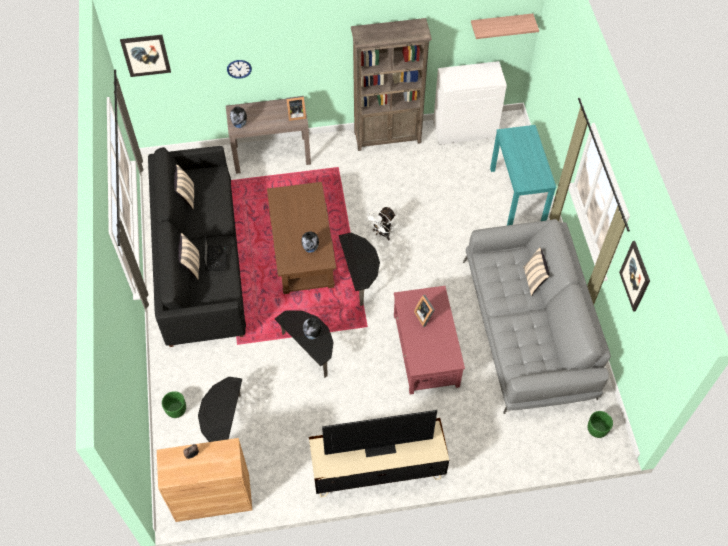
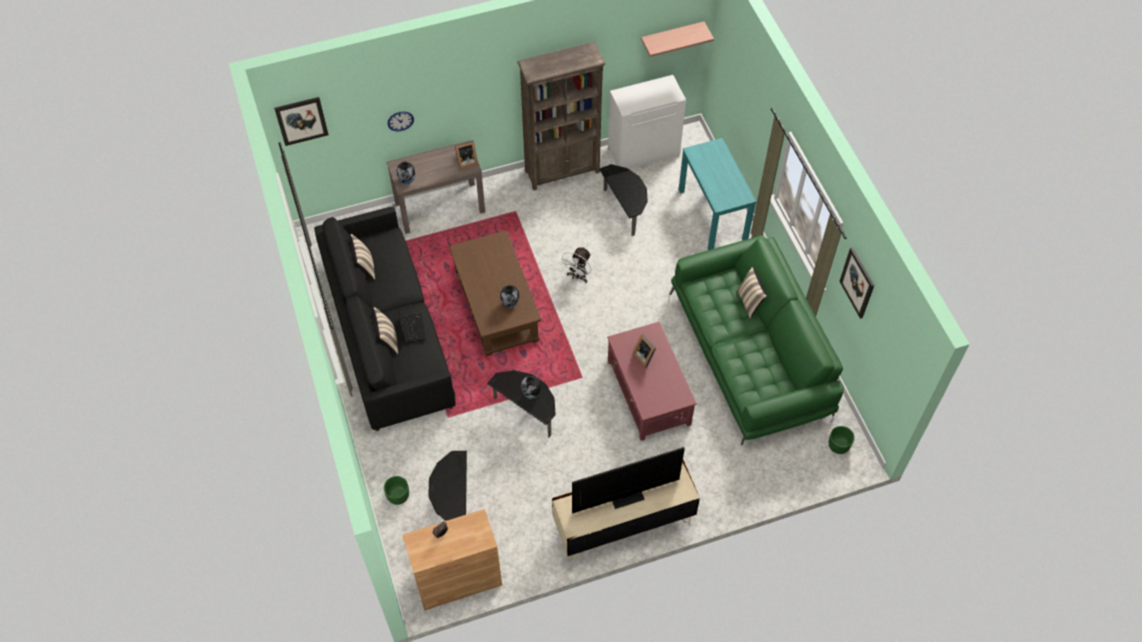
camera: 10 degrees left, 0 degrees up
(360, 278) = (564, 327): side table -> side table (625, 210)
(528, 329) = (750, 354): grey sofa -> green sofa

